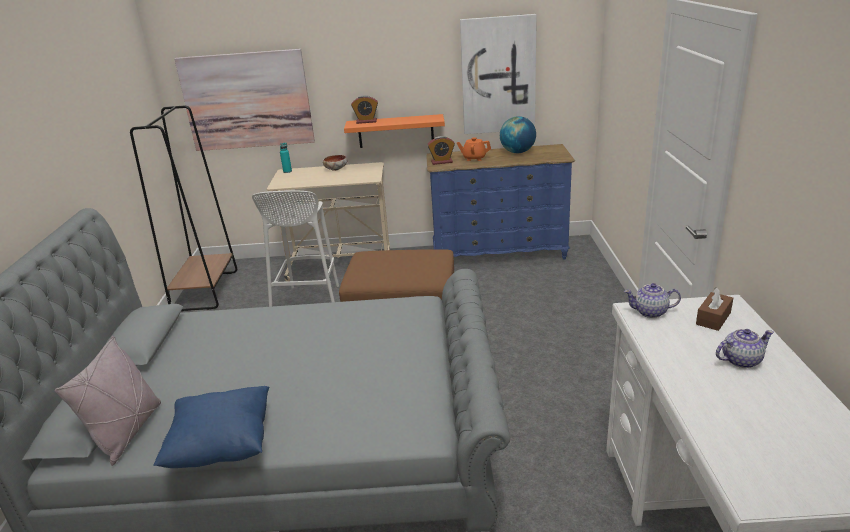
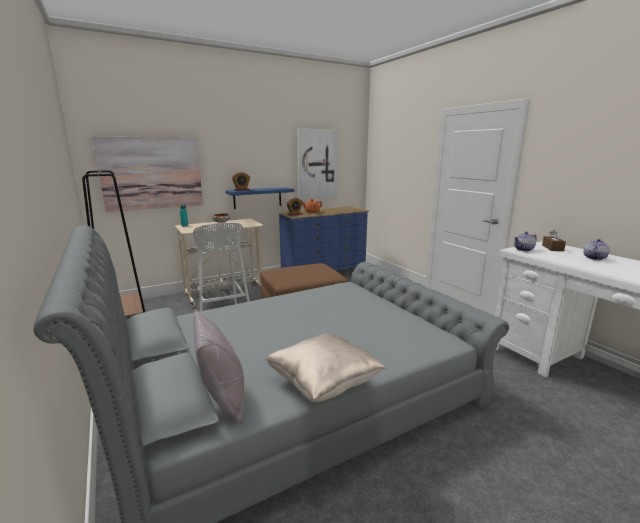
camera: 30 degrees left, 10 degrees down
(222, 447) = (324, 384): blue pillow -> beige pillow
(395, 131) = (257, 198): orange shelf -> blue shelf
(517, 152) = (333, 209): globe -> none

